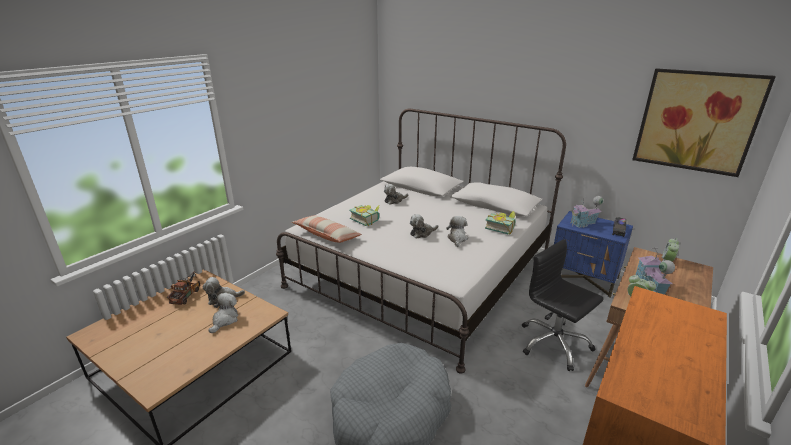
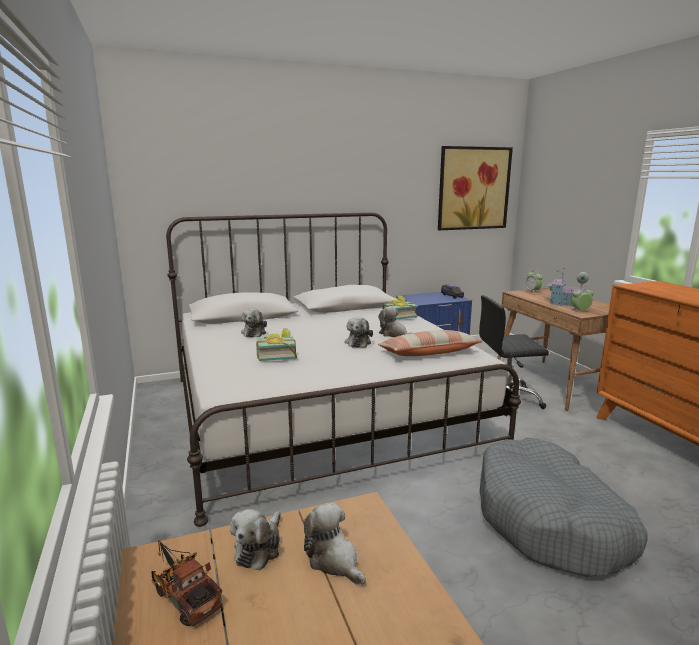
camera: 55 degrees left, 10 degrees down
(327, 235) = (277, 384): pillow -> pillow (429, 353)
(583, 223) = (425, 299): toy house -> none

